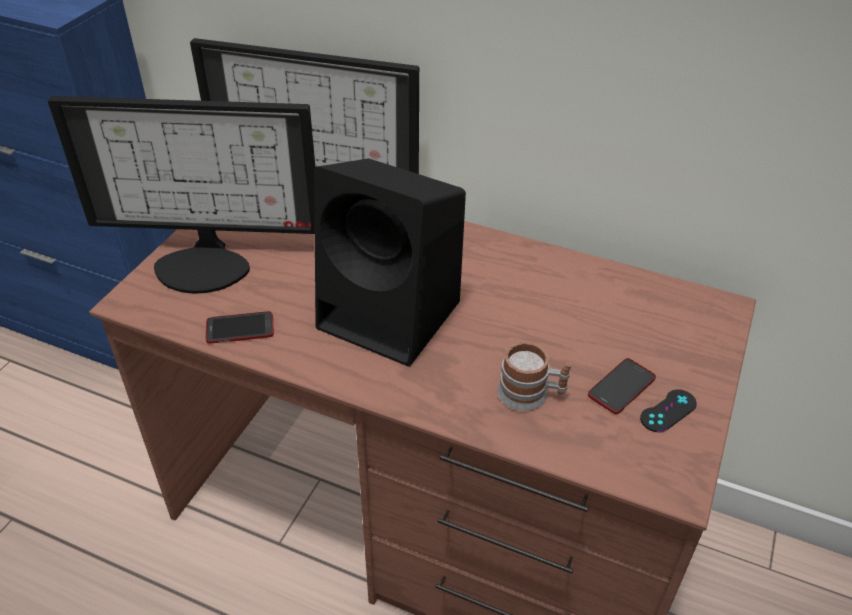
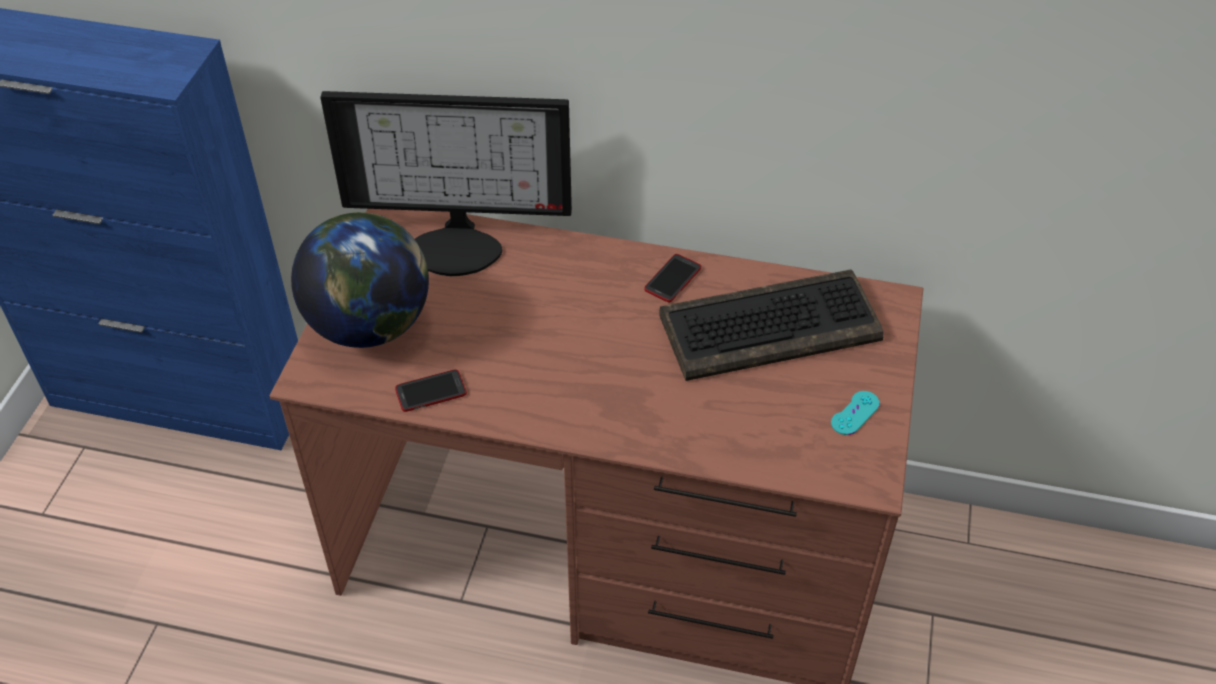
camera: 10 degrees left, 5 degrees up
(205, 263) = (370, 325): monitor -> globe
(393, 315) = (578, 355): black speaker -> none
(531, 394) = (728, 416): mug -> none
(592, 315) = (771, 326): none -> keyboard
(621, 387) = (809, 396): phone -> phone (672, 279)
(668, 411) = (855, 413): black game controller -> turquoise game controller

